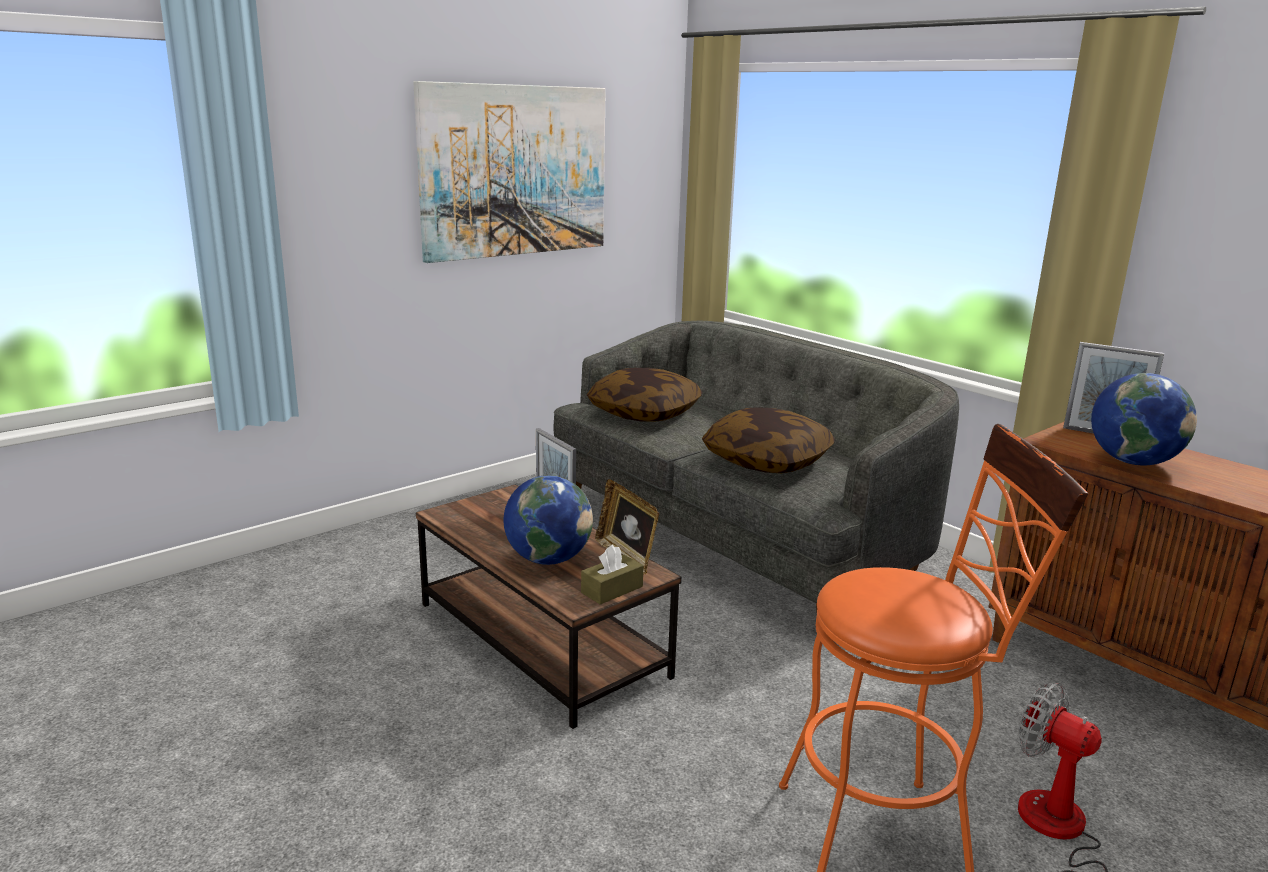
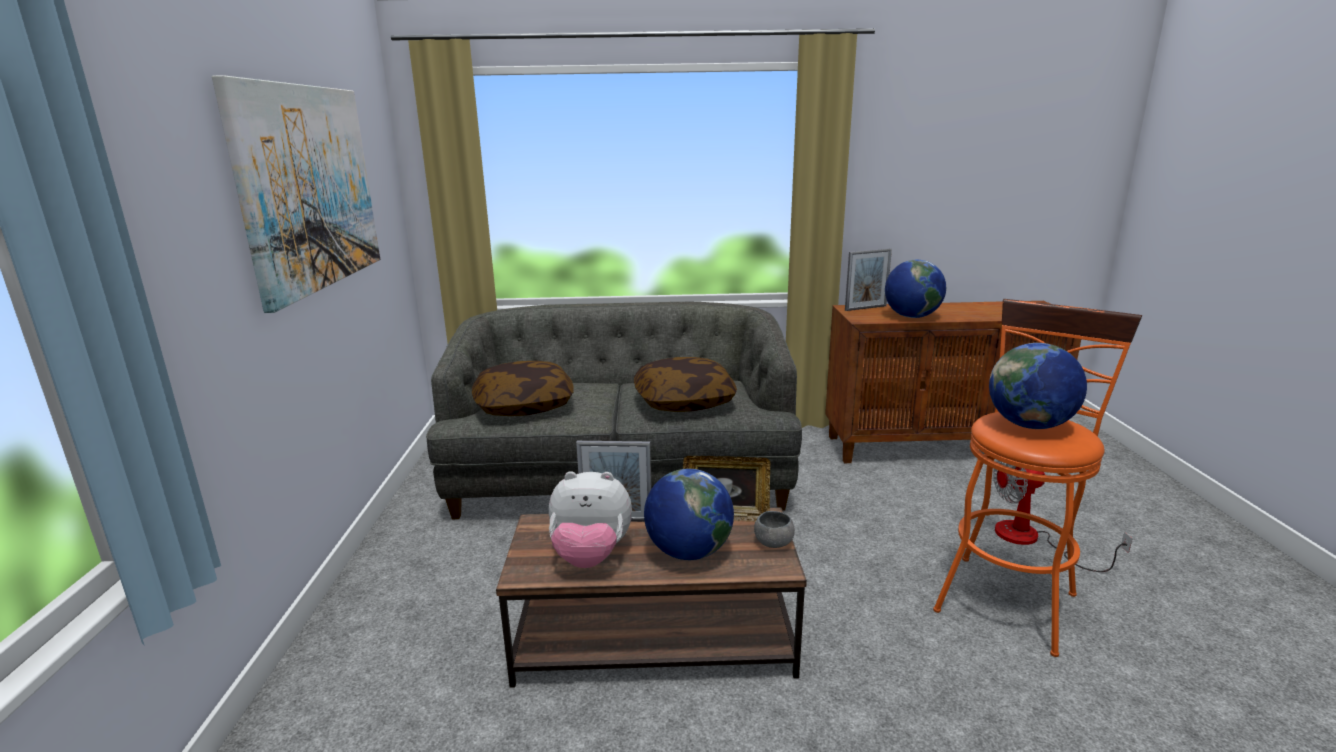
camera: 50 degrees left, 0 degrees up
(493, 526) = (591, 556): none -> plush toy
(612, 589) = (773, 543): brown tissue box -> grey bowl
(899, 591) = (1029, 425): none -> globe

